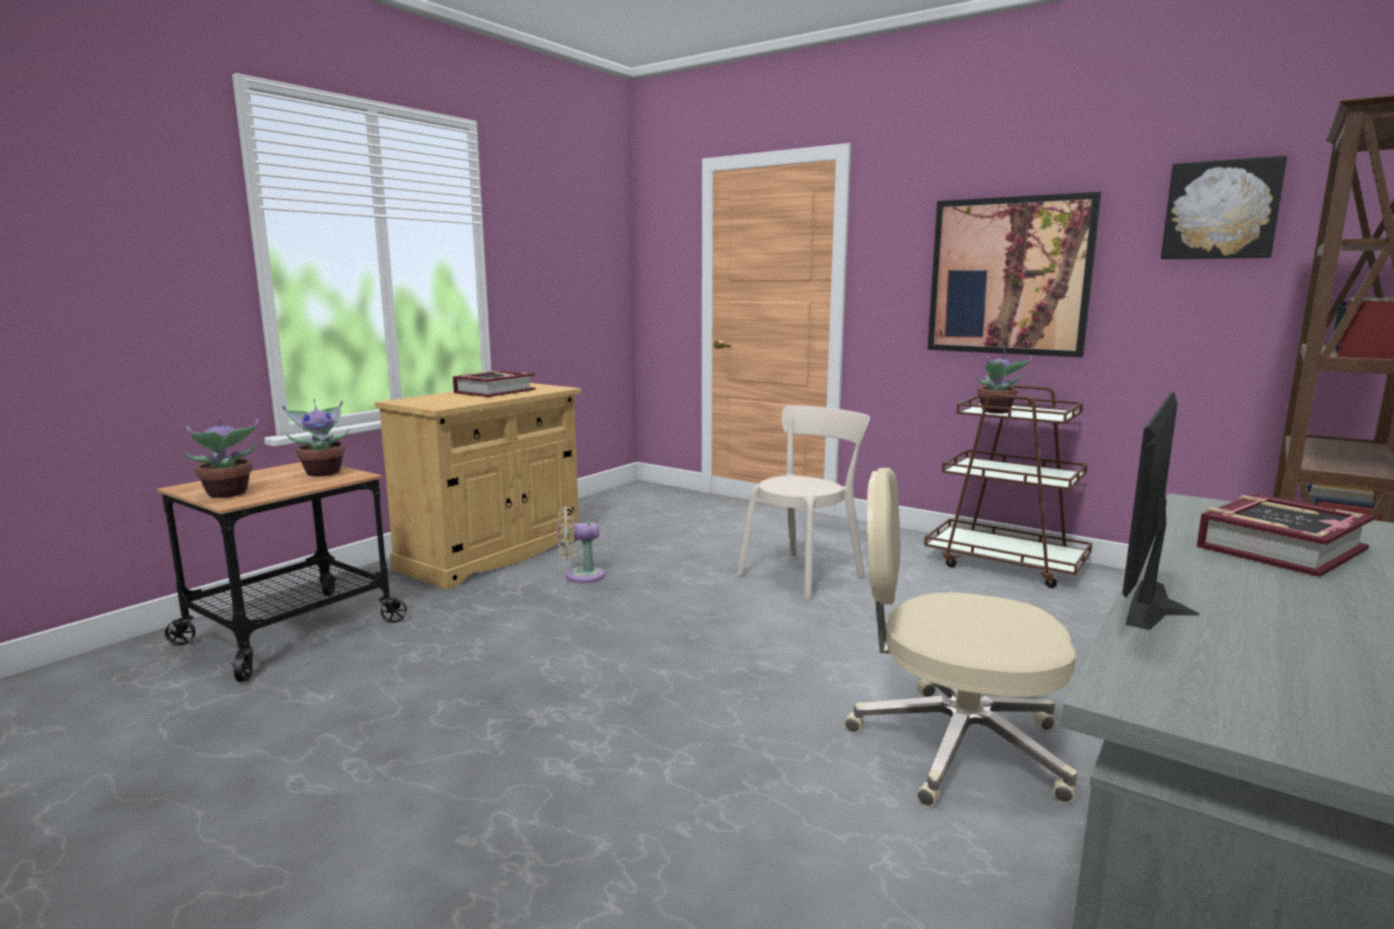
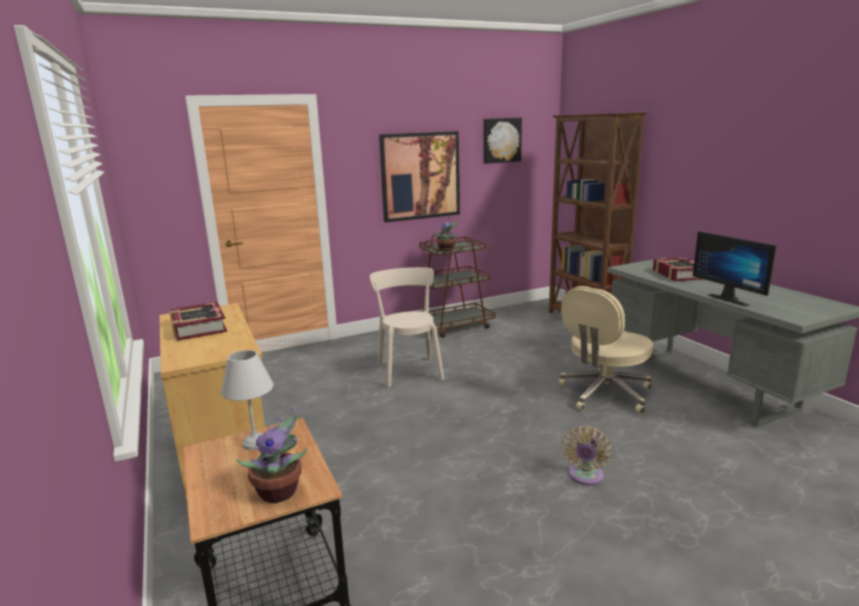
camera: 60 degrees left, 5 degrees up
(323, 472) = (254, 443): potted plant -> white table lamp
(580, 576) = (324, 437): beige fan -> beige fan (585, 477)

